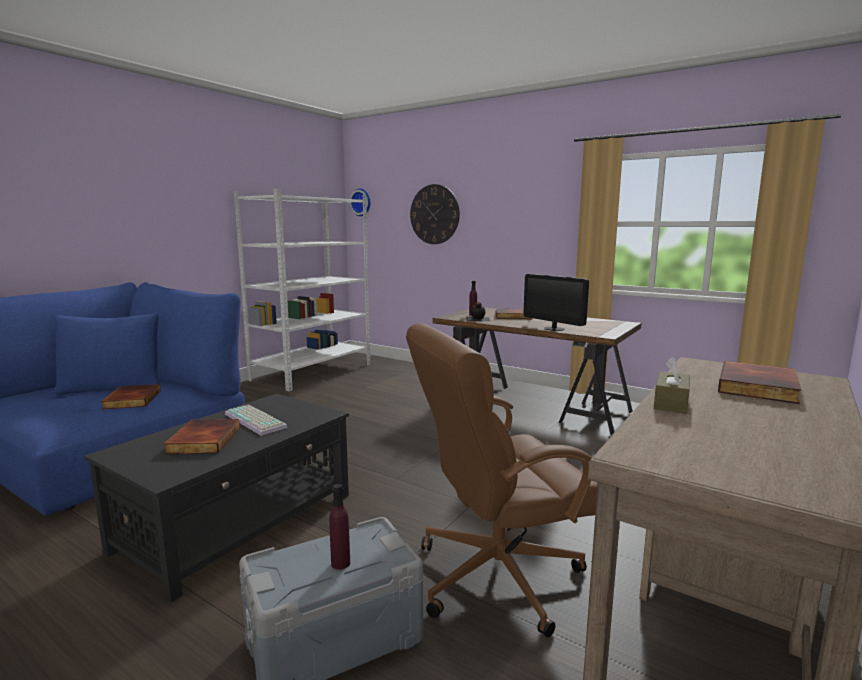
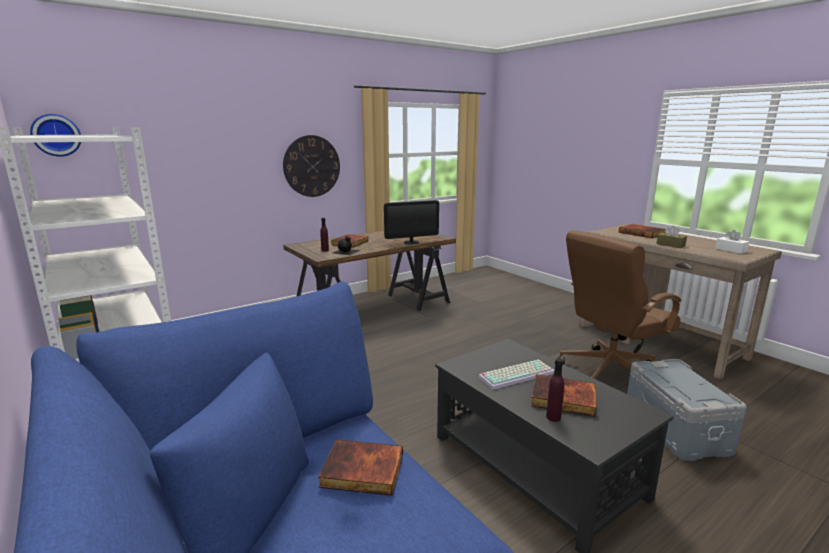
camera: 70 degrees left, 5 degrees up
(340, 563) = (685, 380): purple bottle -> purple bottle (553, 417)
(434, 214) = (200, 151): wall clock -> wall clock (312, 166)
(498, 575) = (610, 371): brown office chair -> brown office chair turned 60 degrees clockwise
(731, 454) = (731, 250): none -> white tissue box

